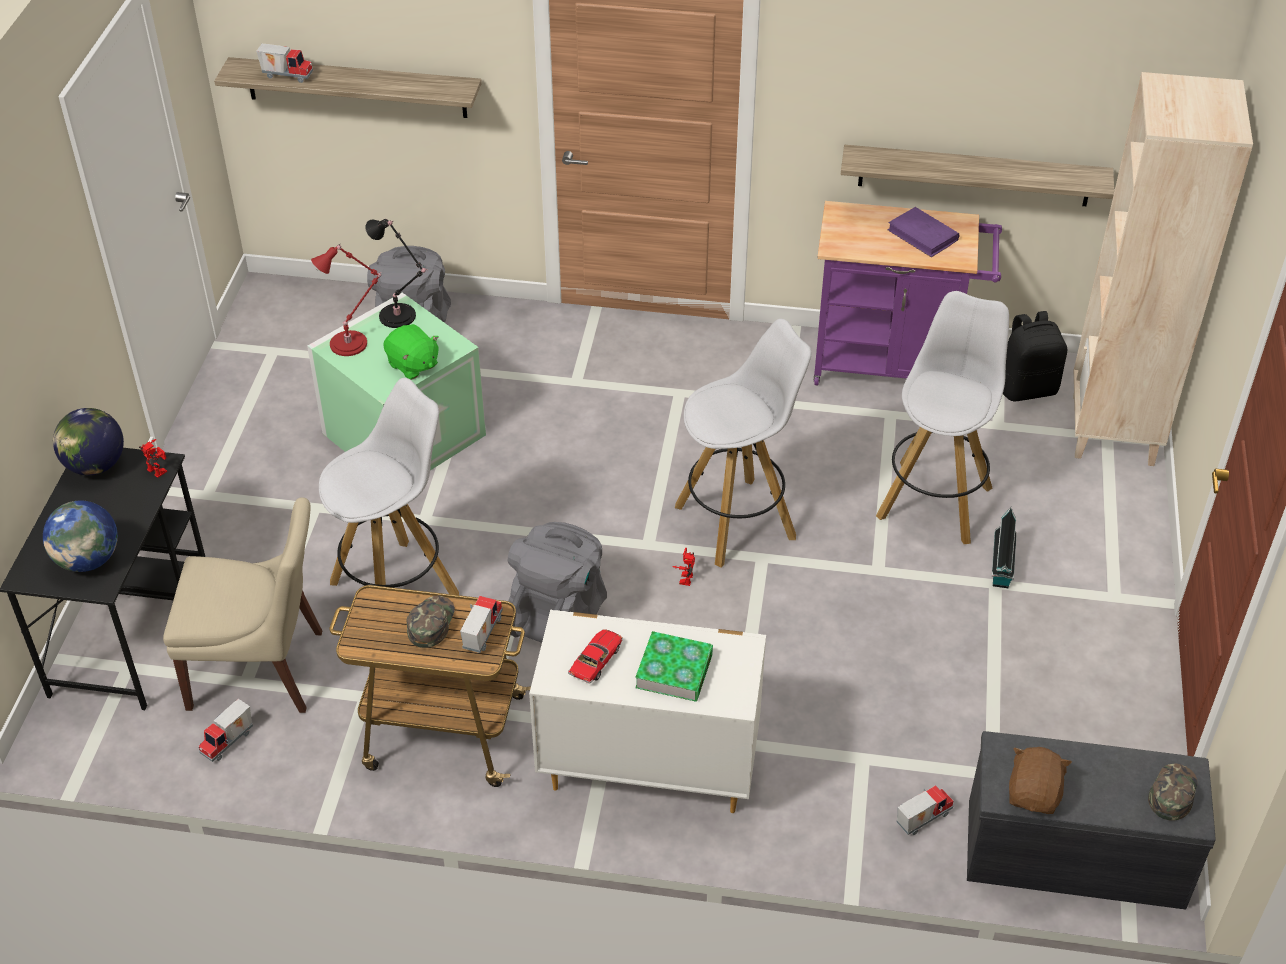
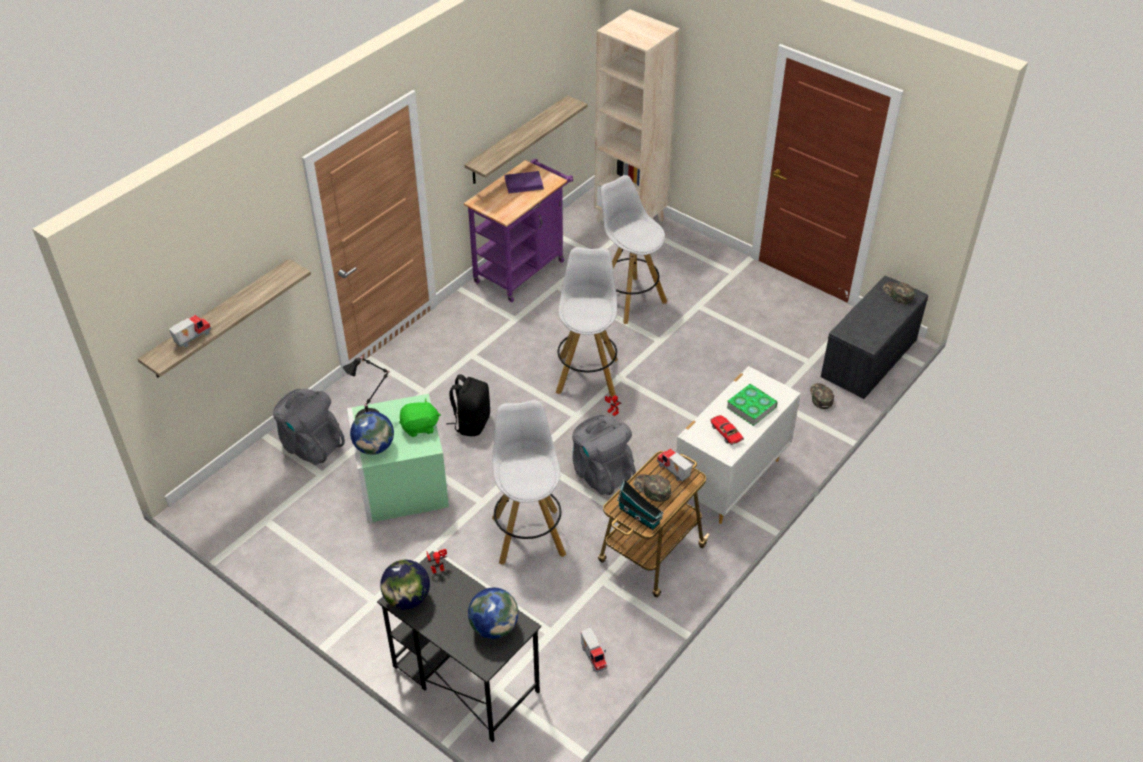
camera: 60 degrees left, 0 degrees up
(261, 670) = (547, 622): beige chair -> none
(352, 343) = (374, 447): red table lamp -> globe
(921, 818) = (820, 397): toy truck -> green cap
(1001, 567) = (689, 299): toy house -> toy house (640, 516)
(1026, 388) = (578, 232): black backpack -> black backpack (471, 423)
(1034, 794) = (875, 334): brown plush toy -> none

